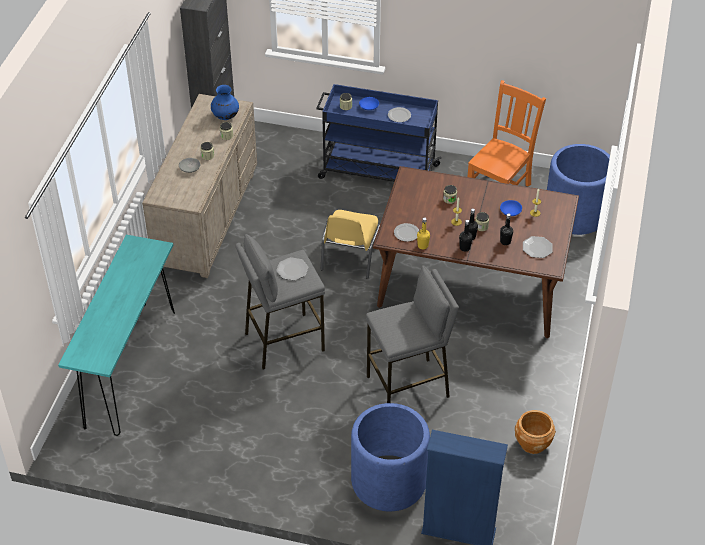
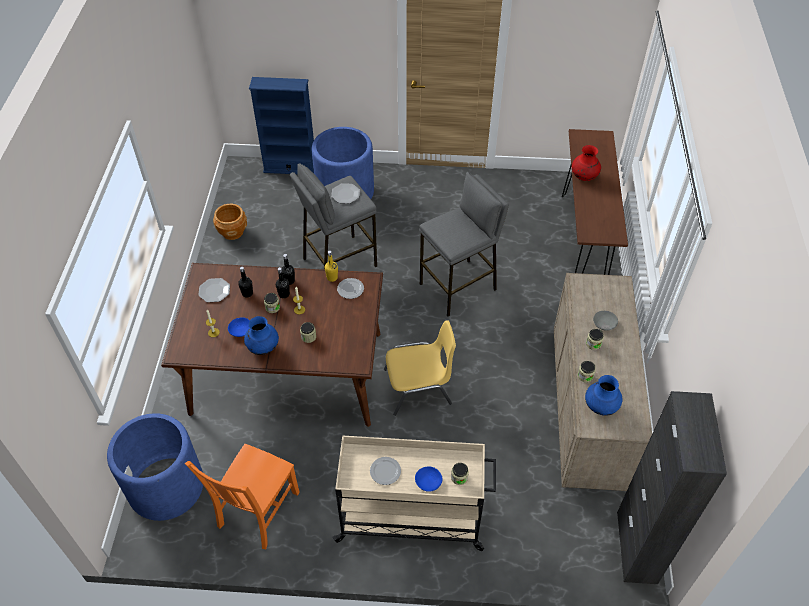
camera: 170 degrees right, 5 degrees up
(127, 309) = (584, 177): none -> red vase
(130, 368) = (581, 246): turquoise console table -> brown console table
(292, 269) = (454, 232): plate -> plate (345, 194)
(350, 256) = (418, 387): yellow chair -> yellow chair turned 75 degrees clockwise
(377, 171) = (412, 517): blue cart -> beige cart
(490, 196) = (263, 347): none -> blue vase

